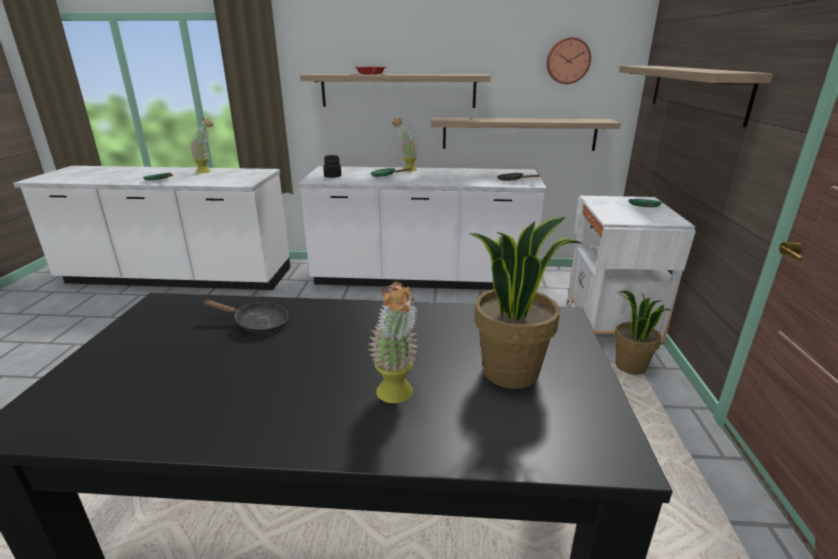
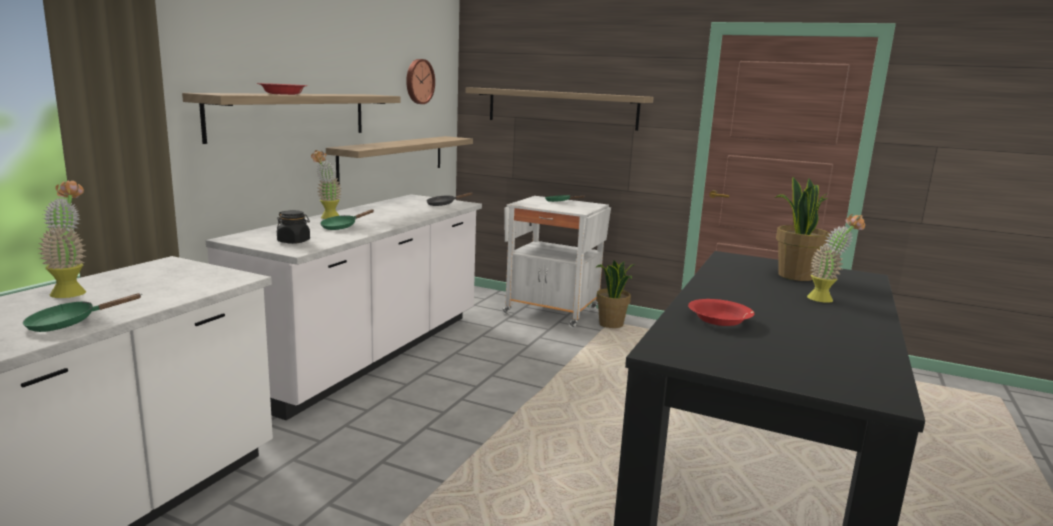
camera: 70 degrees left, 10 degrees down
(257, 323) = (719, 320): black frying pan -> red bowl

